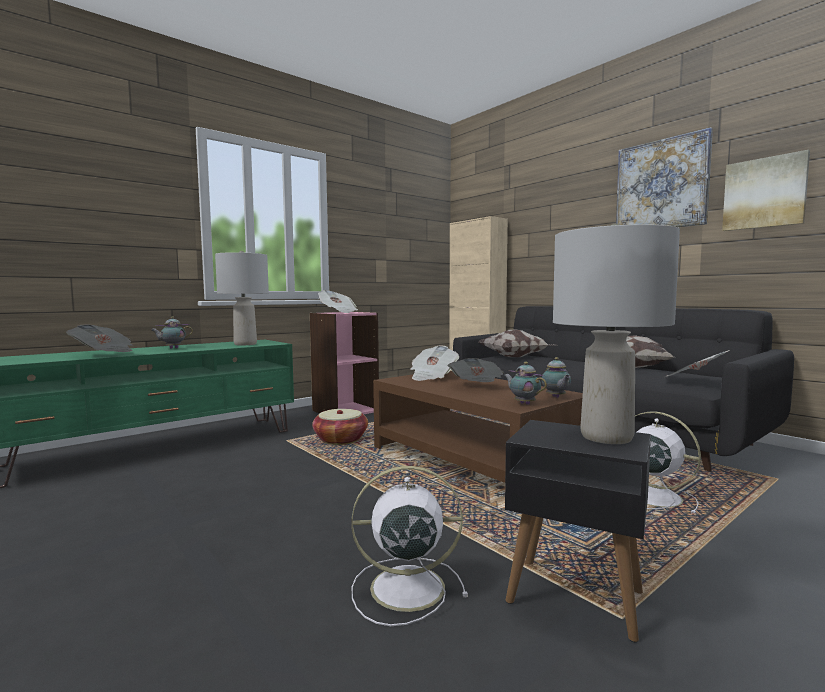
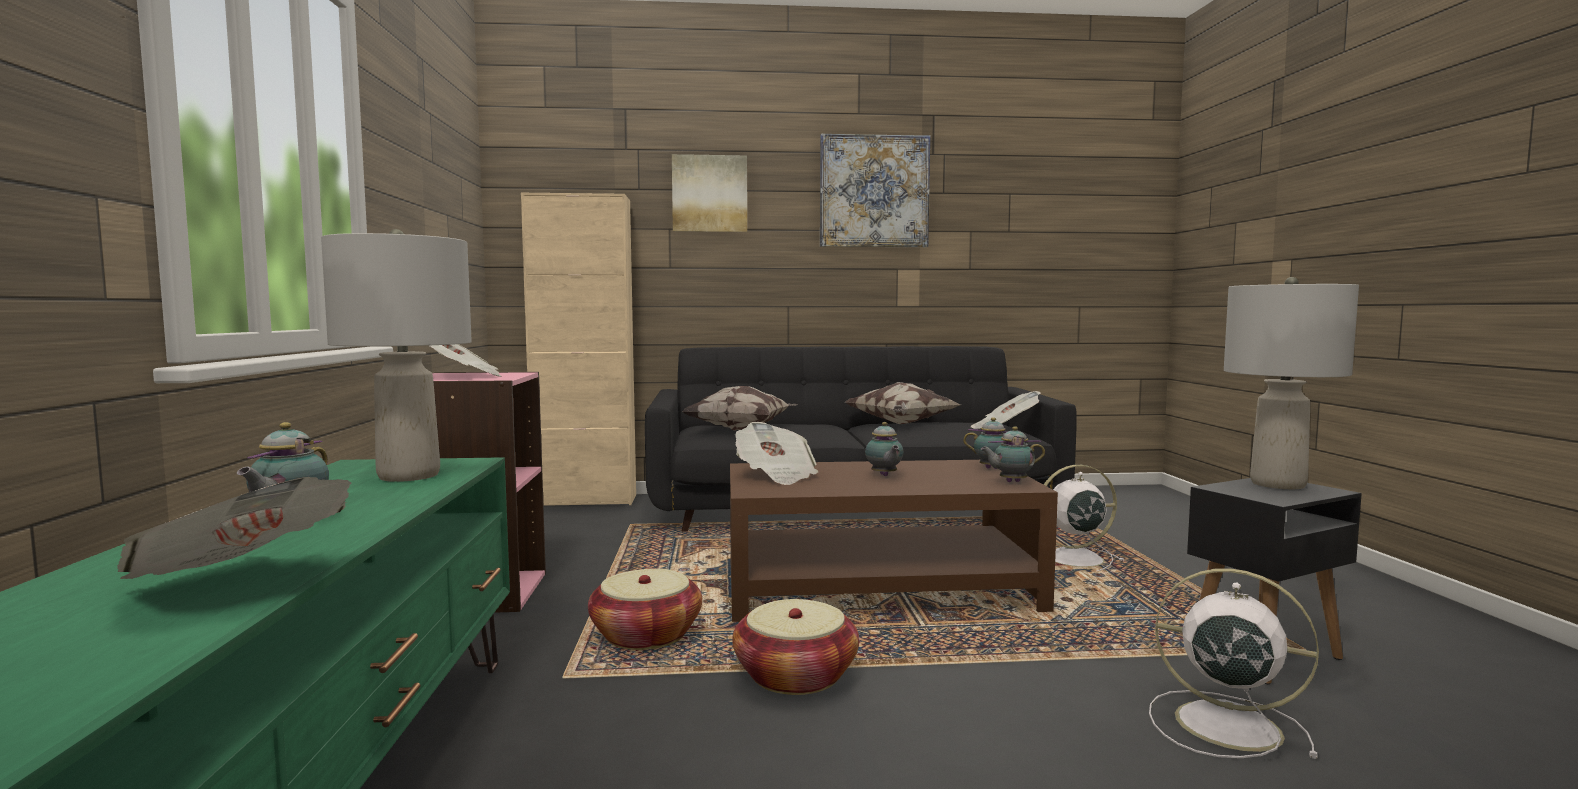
camera: 55 degrees left, 0 degrees up
(333, 471) = (795, 676): none -> basket
(404, 588) = (1222, 724): white fan -> white fan turned 90 degrees clockwise
(476, 386) = (884, 475): newspaper -> teapot
(764, 193) = (980, 221): picture -> picture (709, 194)

